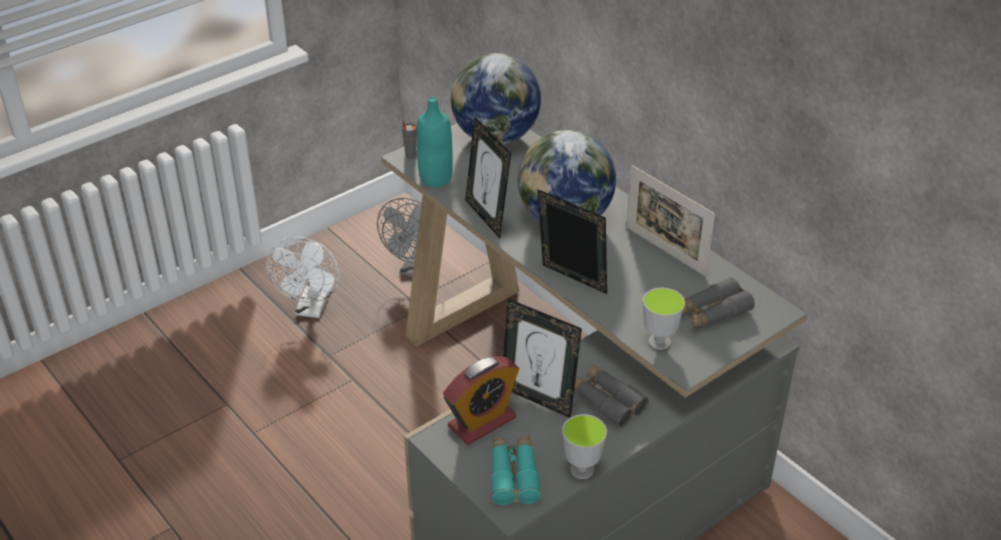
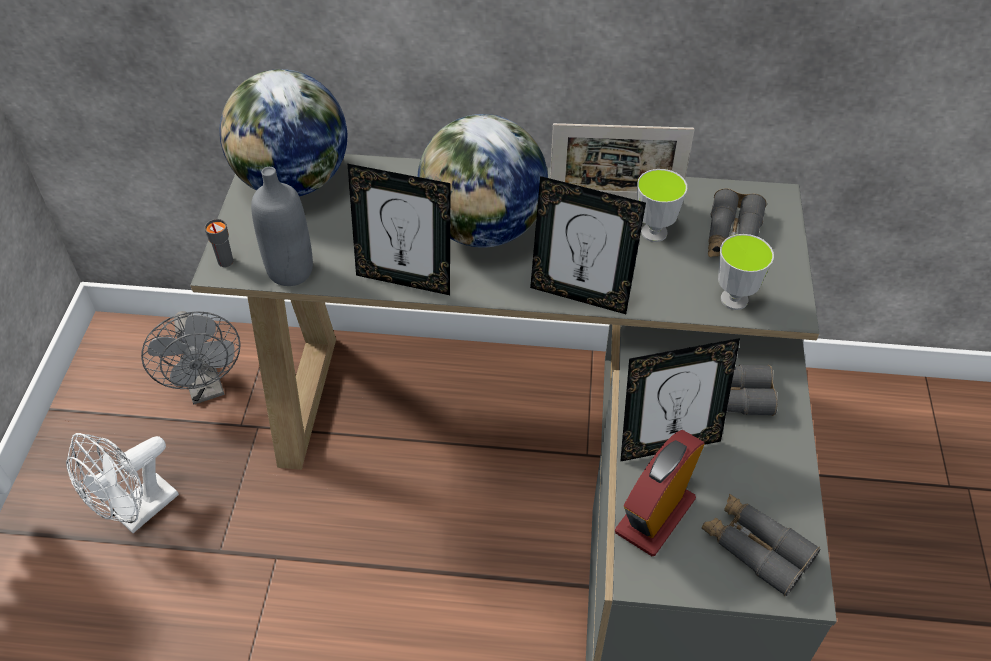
camera: 45 degrees left, 10 degrees up
(311, 308) = (138, 513): white fan -> white fan turned 75 degrees clockwise
(435, 178) = (290, 271): turquoise bottle -> grey bottle
(482, 422) = (655, 516): alarm clock -> alarm clock turned 150 degrees counterclockwise
(513, 475) = (755, 548): turquoise binoculars -> grey binoculars
(571, 282) = (580, 295): picture frame -> picture frame turned 150 degrees counterclockwise
(582, 470) = (799, 488): cup -> cup (654, 233)

